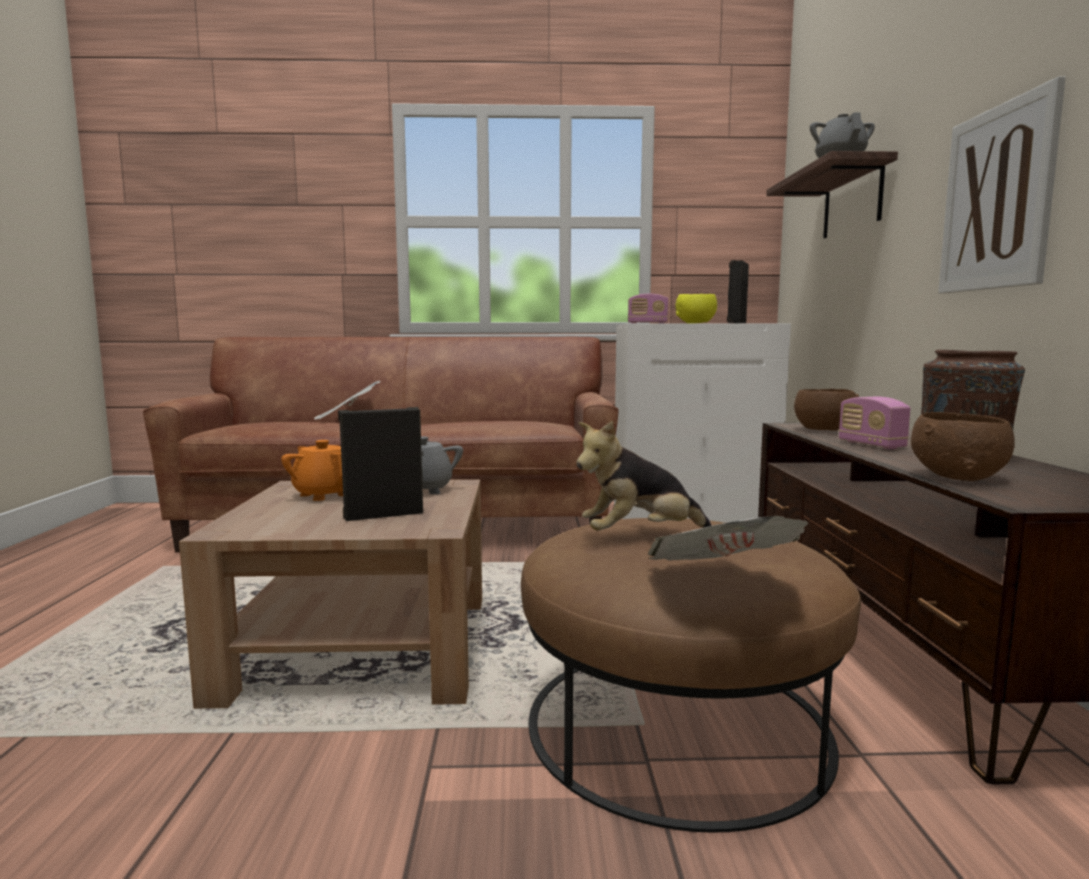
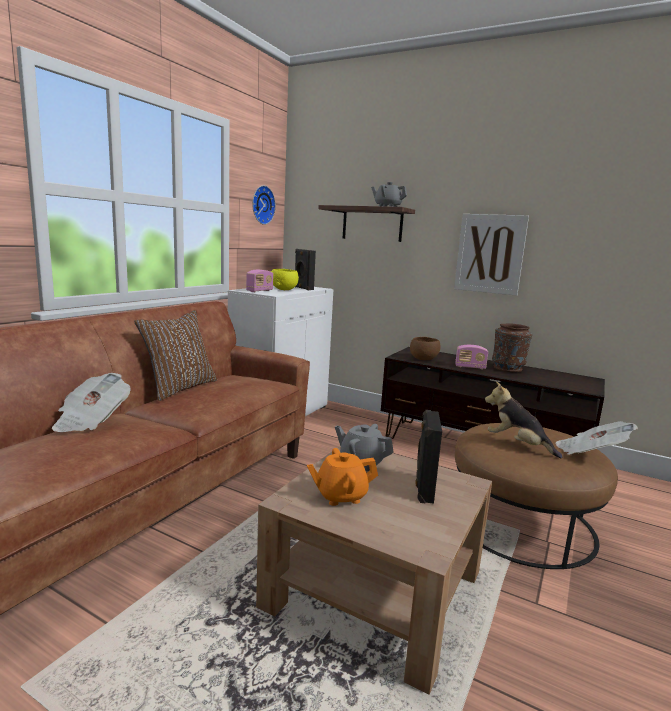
camera: 60 degrees left, 5 degrees up
(476, 420) = (179, 388): none -> brown pillow
(640, 536) = (517, 445): plush toy -> plush toy turned 120 degrees clockwise
(723, 211) = (261, 205): none -> wall clock
(959, 477) = (546, 382): brown bowl -> none

